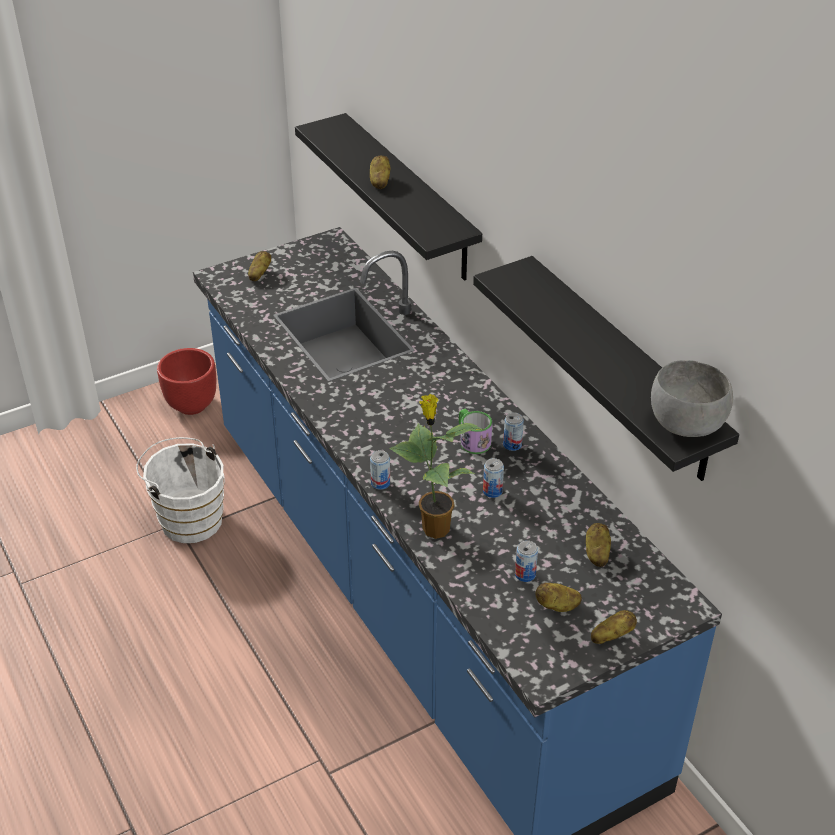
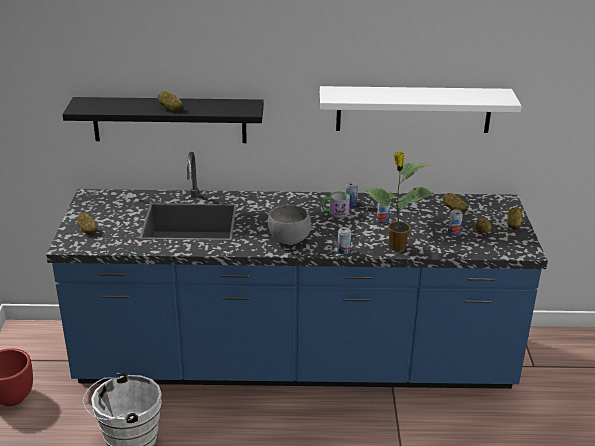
camera: 60 degrees left, 10 degrees down
(622, 369) = (413, 109): black shelf -> white shelf
(684, 424) = (496, 95): grey bowl -> grey bowl (288, 240)

